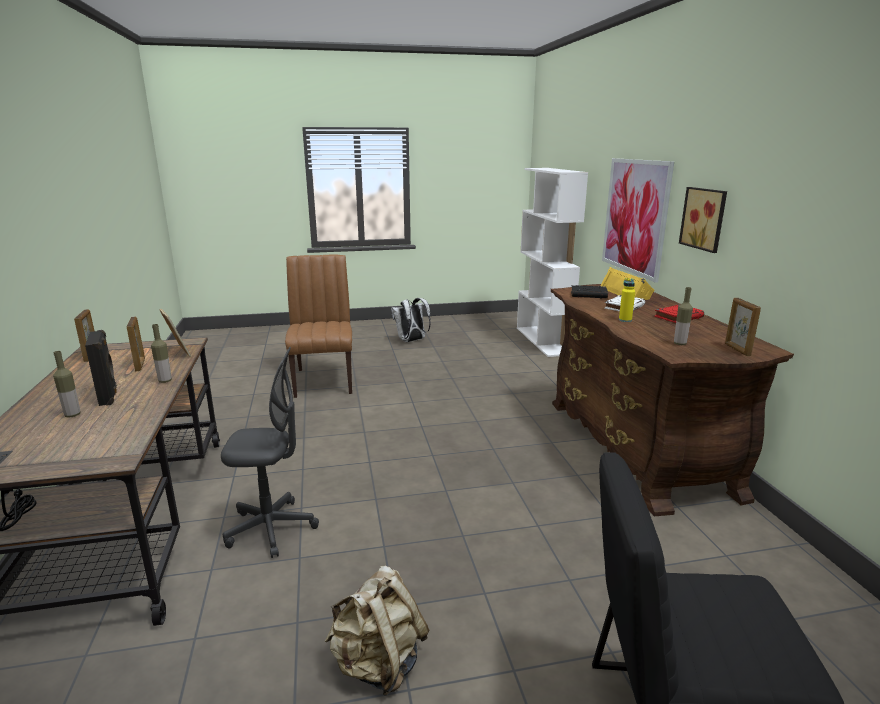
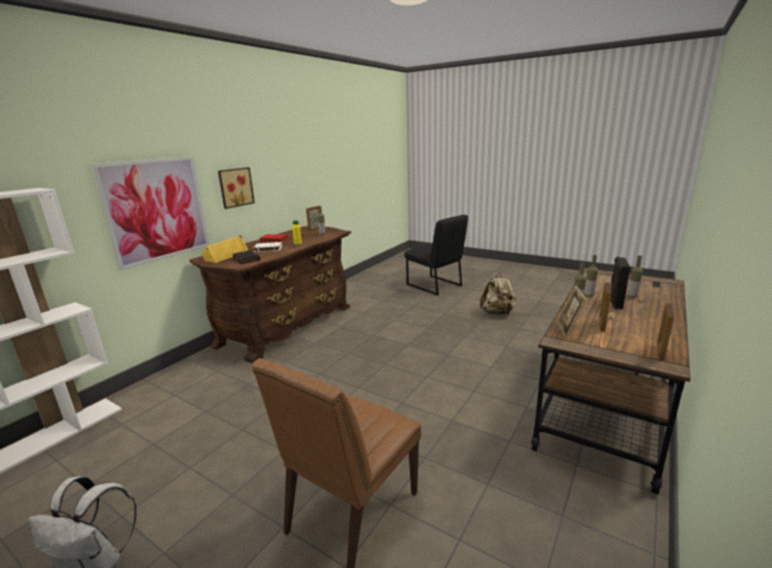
camera: 135 degrees left, 0 degrees up
(144, 399) = (589, 295): none -> bottle
(271, 528) = (514, 363): grey office chair -> none

